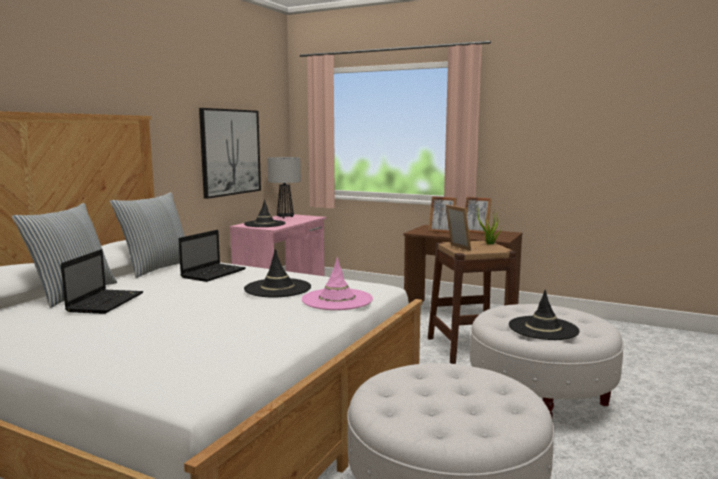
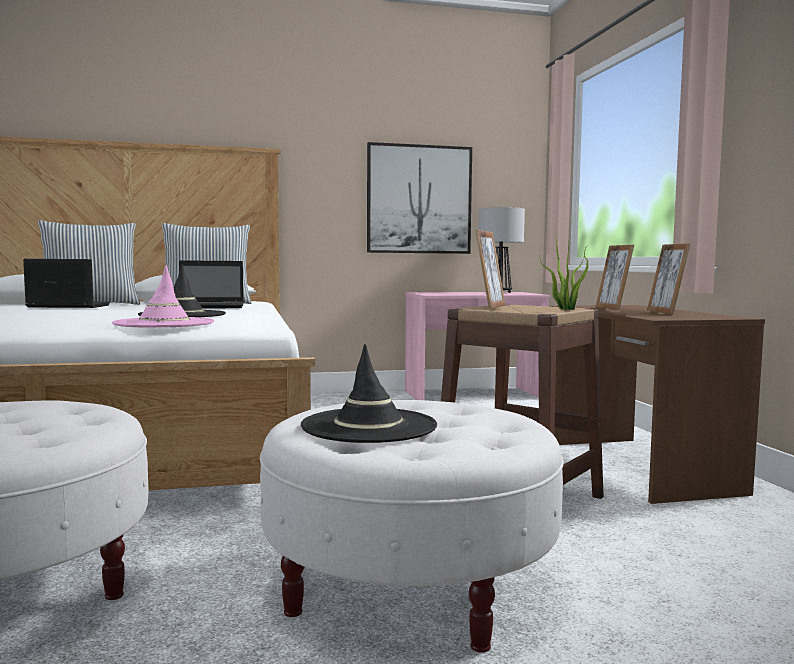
camera: 50 degrees right, 5 degrees down
(106, 302) = (67, 306): laptop -> laptop turned 150 degrees counterclockwise
(264, 224) = (444, 293): black hat -> none

